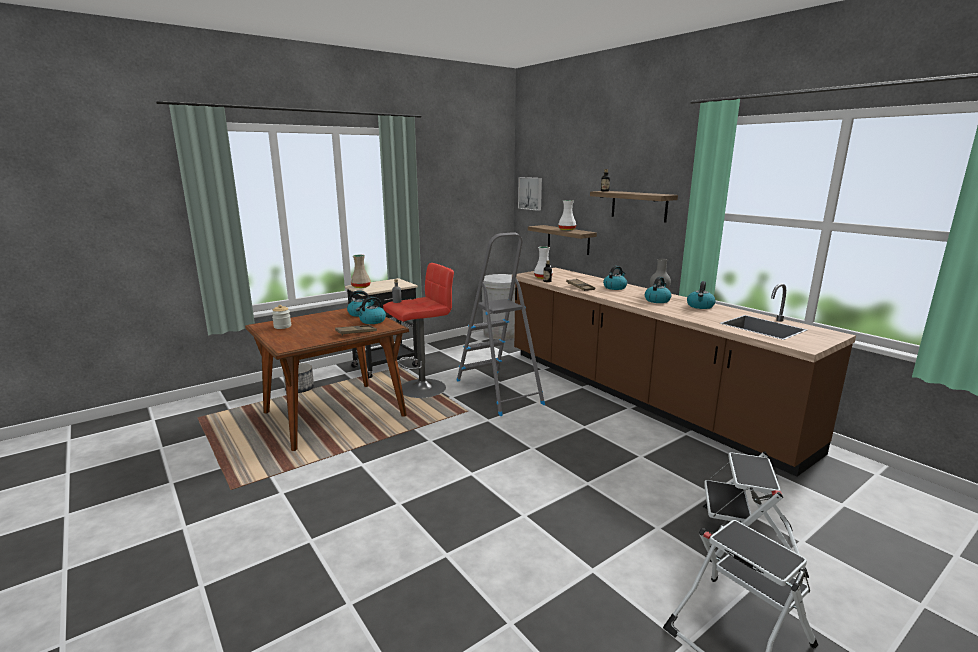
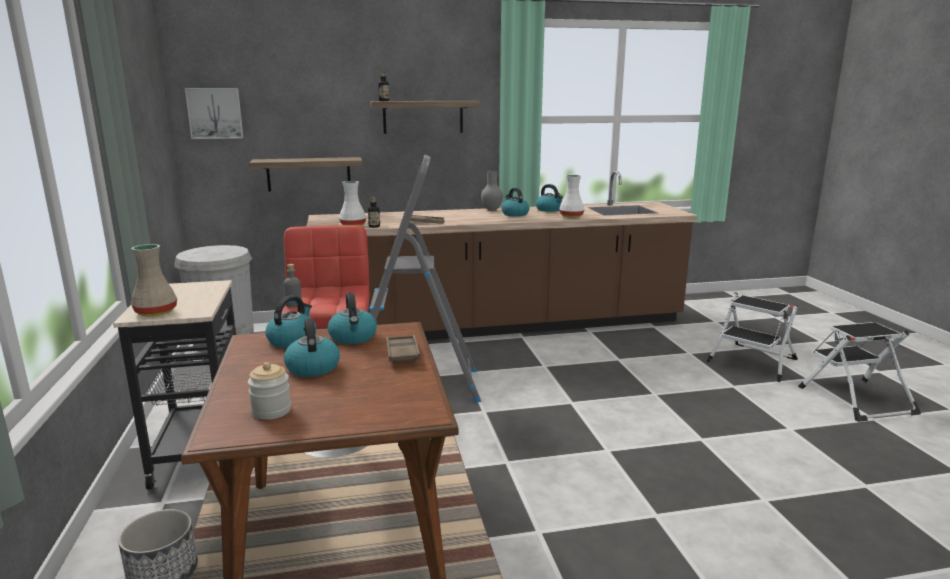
camera: 65 degrees left, 0 degrees up
(566, 230) = (319, 159): white vase -> white vase (571, 216)
(615, 287) = (446, 215): kettle -> kettle (312, 367)

